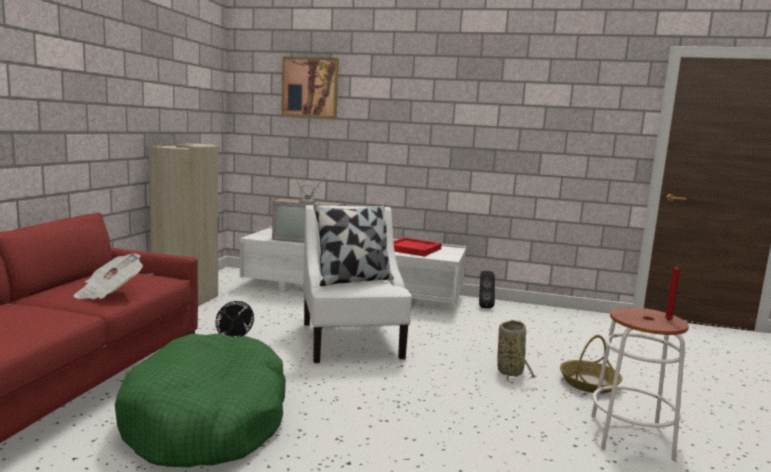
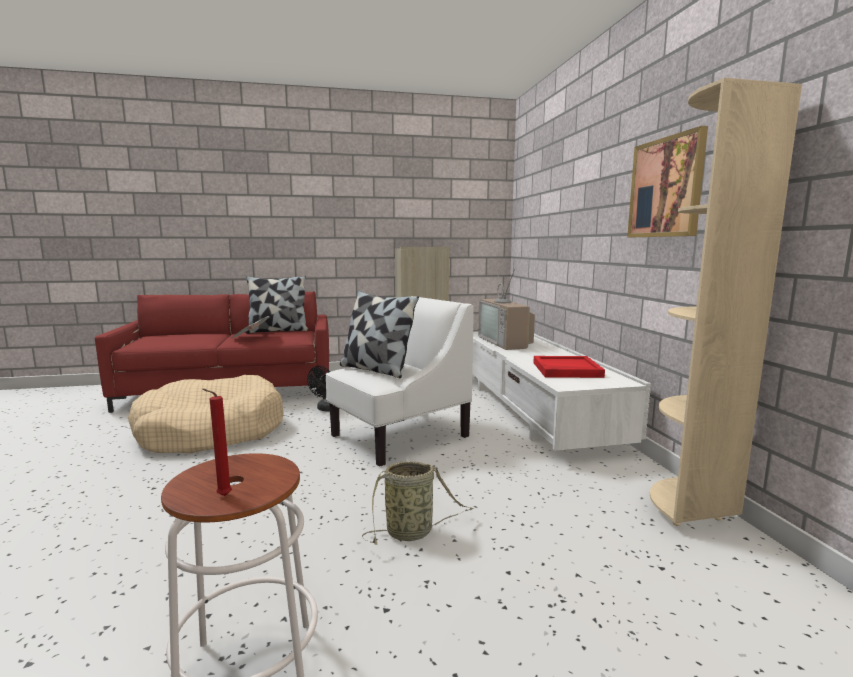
camera: 65 degrees right, 0 degrees up
(86, 278) = (278, 331): none -> pillow
(207, 420) = (211, 431): green dog bed -> beige dog bed
(310, 87) = (549, 182): picture -> picture (666, 188)
(484, 306) = (634, 477): black speaker -> none
(524, 310) = (684, 509): none -> beige bookcase
(589, 383) = (433, 611): basket -> none

